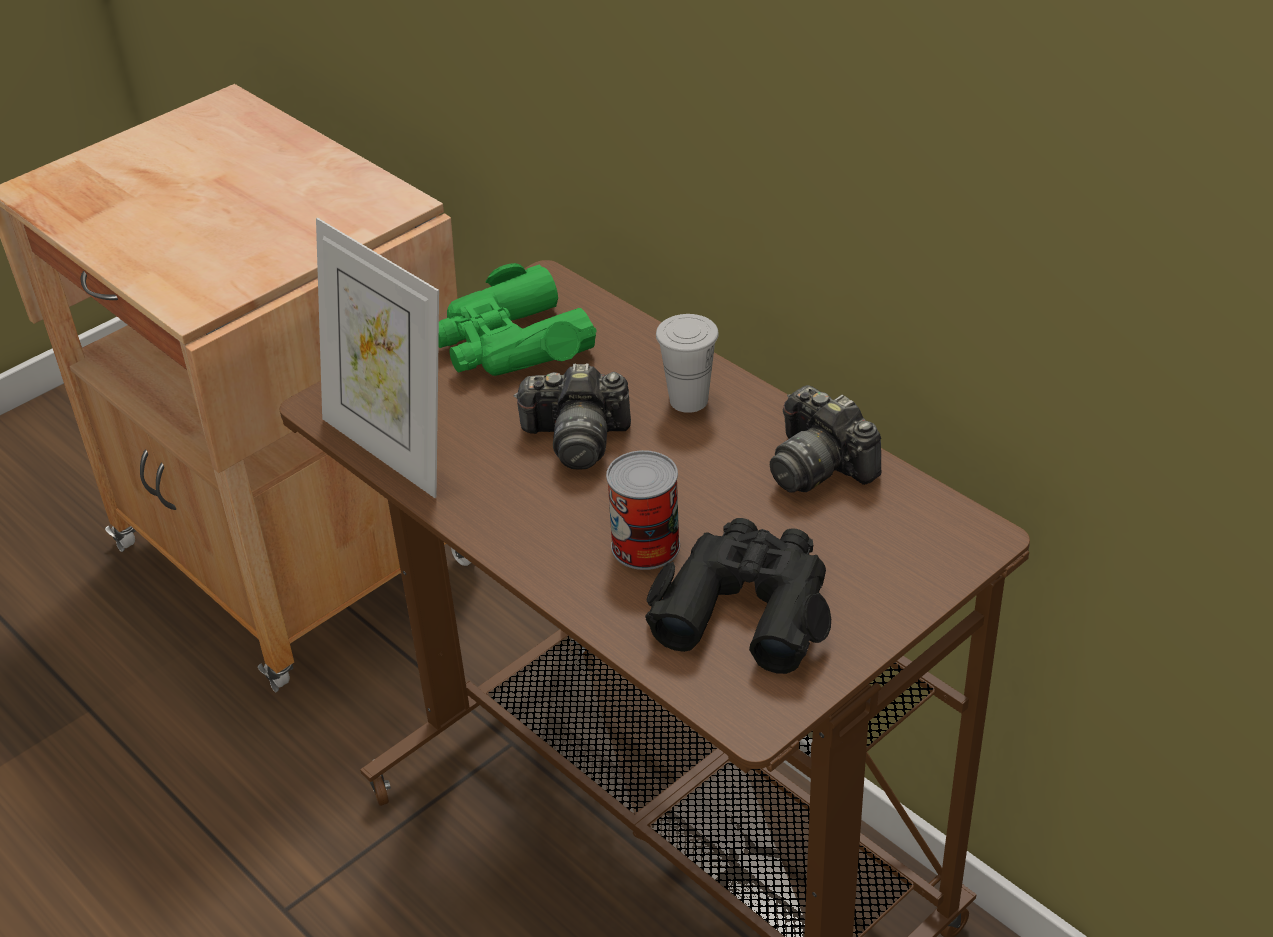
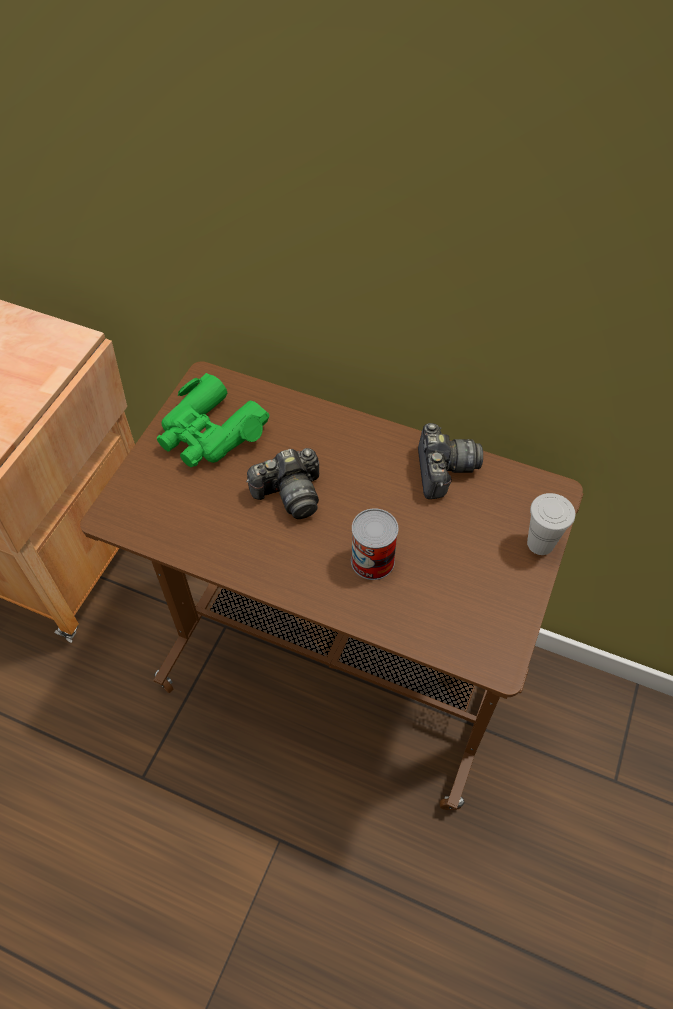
camera: 25 degrees left, 15 degrees up
(392, 448) = (175, 537): picture frame -> none
(688, 400) = (342, 445): white cup -> white cup (540, 543)
(746, 606) = (453, 585): black binoculars -> none
(819, 466) = (443, 470): camera -> camera turned 120 degrees counterclockwise

